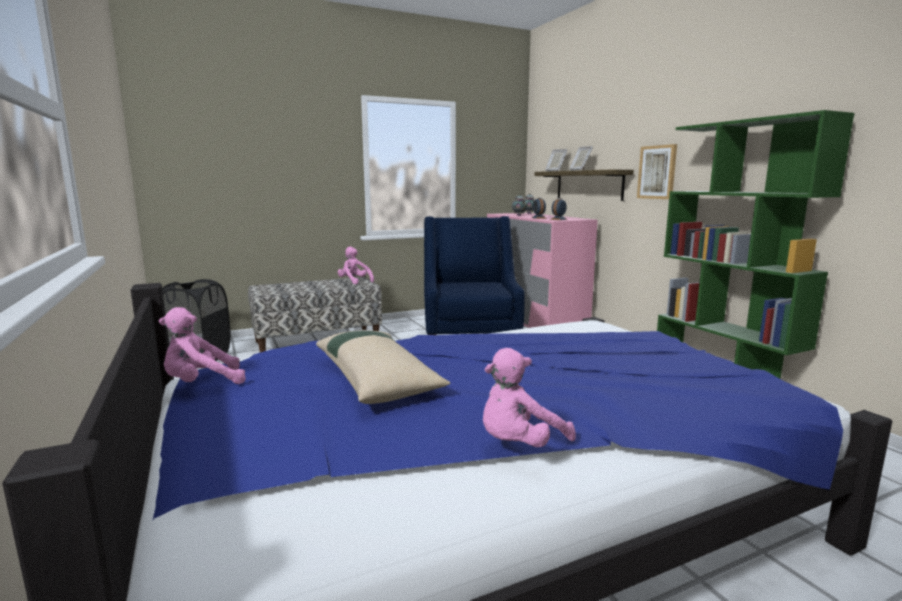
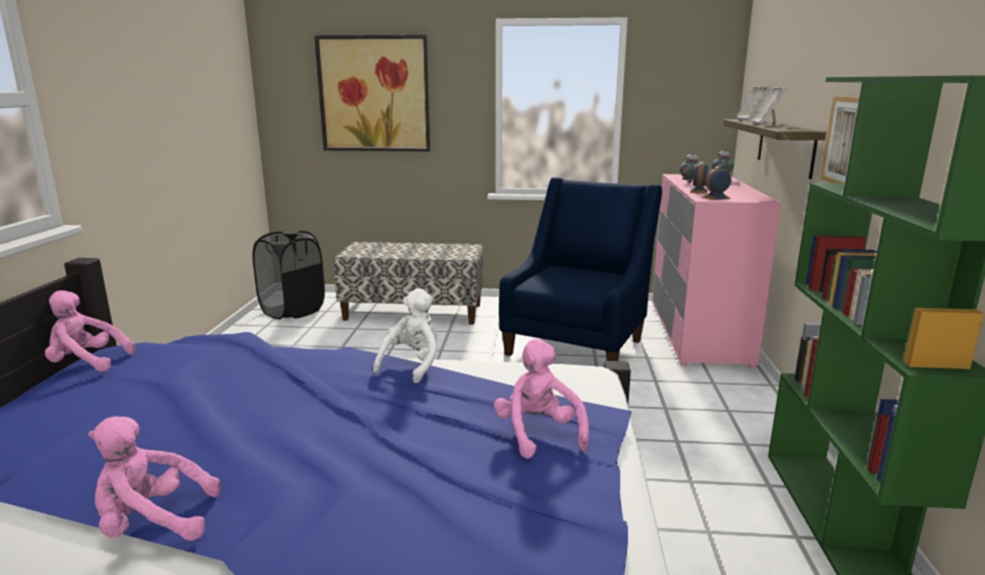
camera: 30 degrees right, 5 degrees up
(258, 153) = (374, 94): none -> picture
(354, 282) = (458, 250): pink plush toy -> pink plush toy (538, 434)
(377, 378) = (205, 396): beige pillow -> none
(492, 334) = (413, 365): none -> white plush toy

